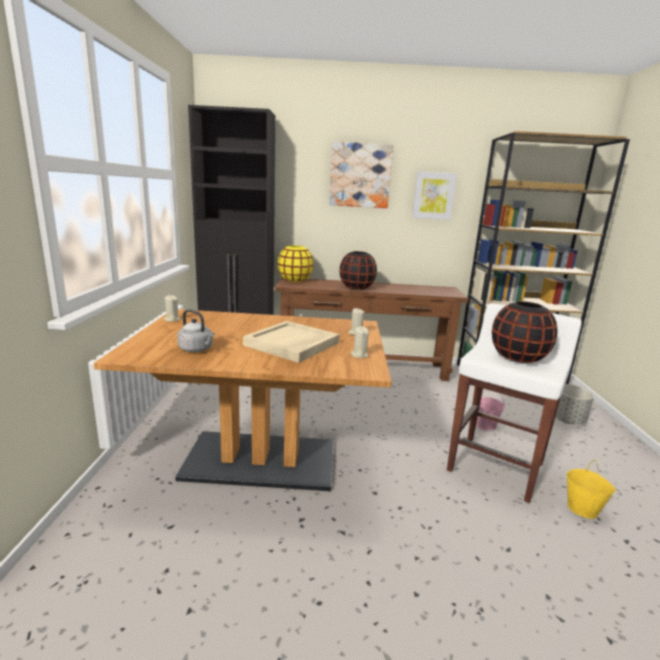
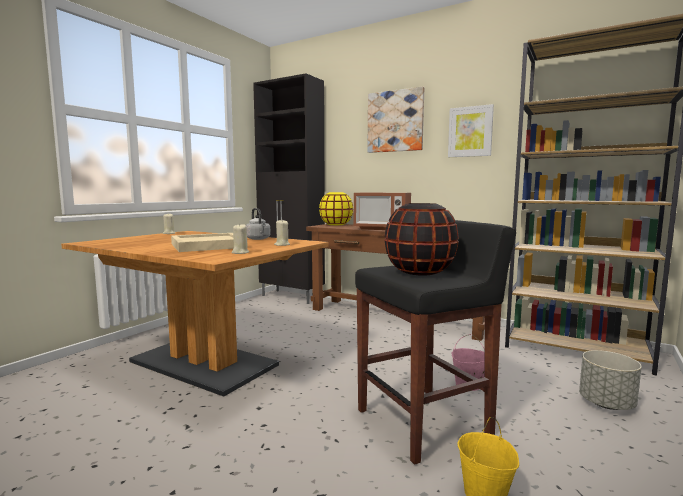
camera: 30 degrees right, 10 degrees down
(197, 349) = (135, 243): grey kettle -> grey kettle (258, 239)
(356, 287) = (382, 229): black vase -> microwave
(496, 466) = (425, 422): white stool -> black stool

